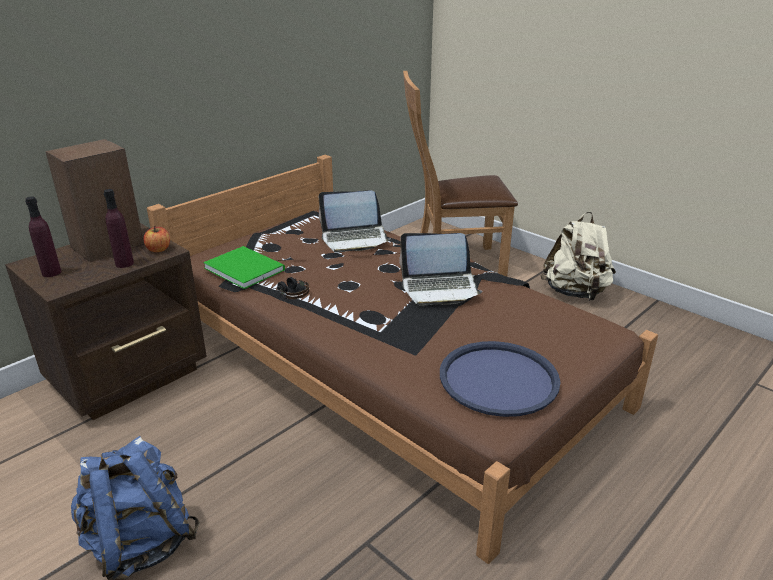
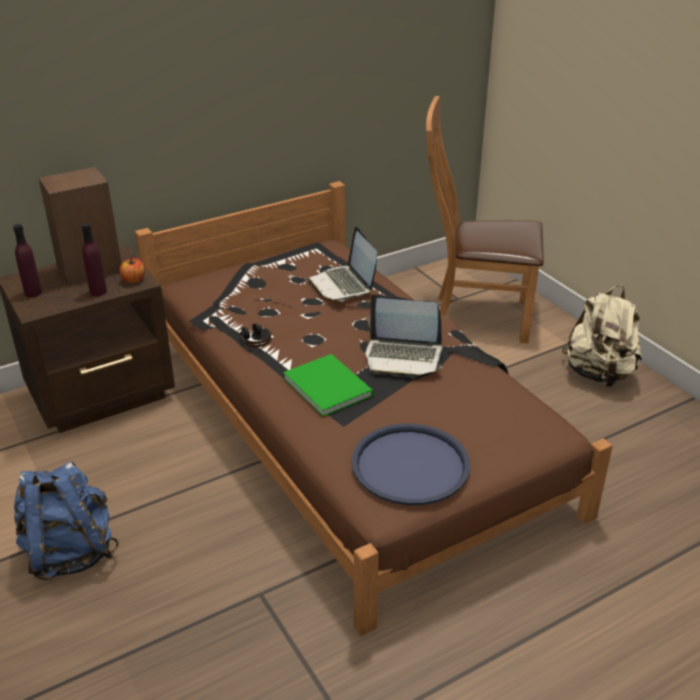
camera: 15 degrees right, 5 degrees up
(244, 268) = (220, 304): green book -> green book (328, 385)
(354, 239) = (343, 285): laptop -> laptop turned 60 degrees clockwise

